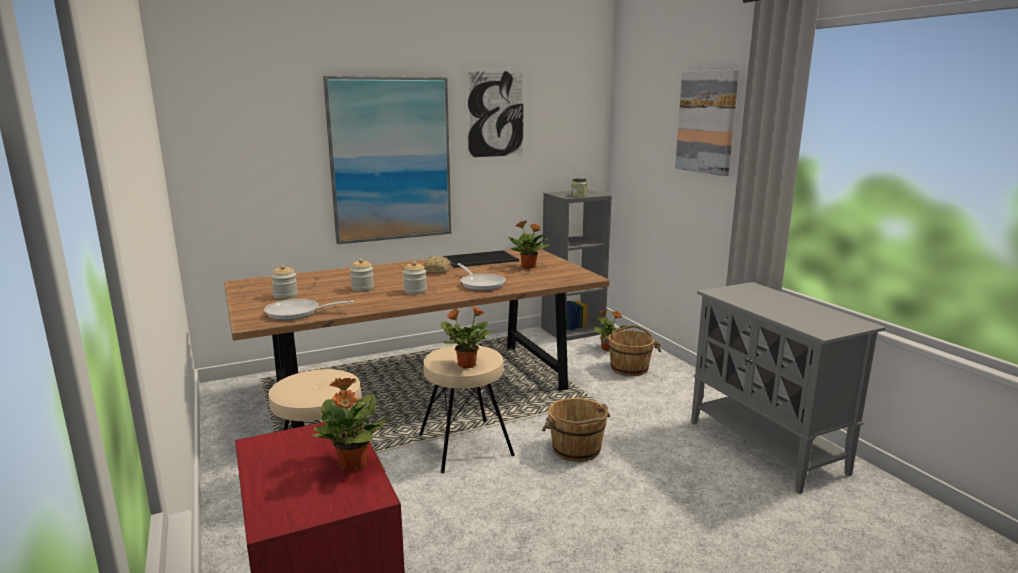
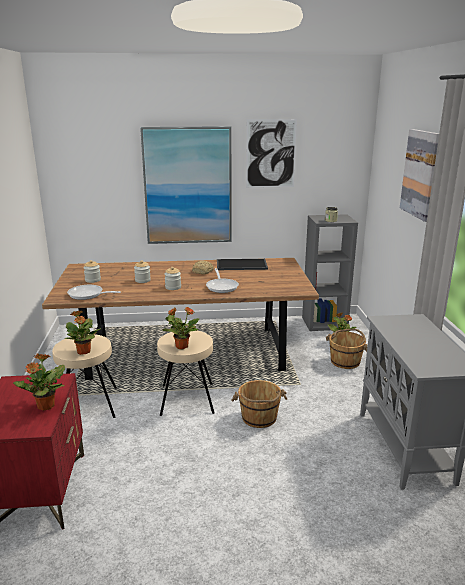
camera: 20 degrees right, 5 degrees up
(529, 267) = (270, 276): potted plant -> potted plant (84, 352)

